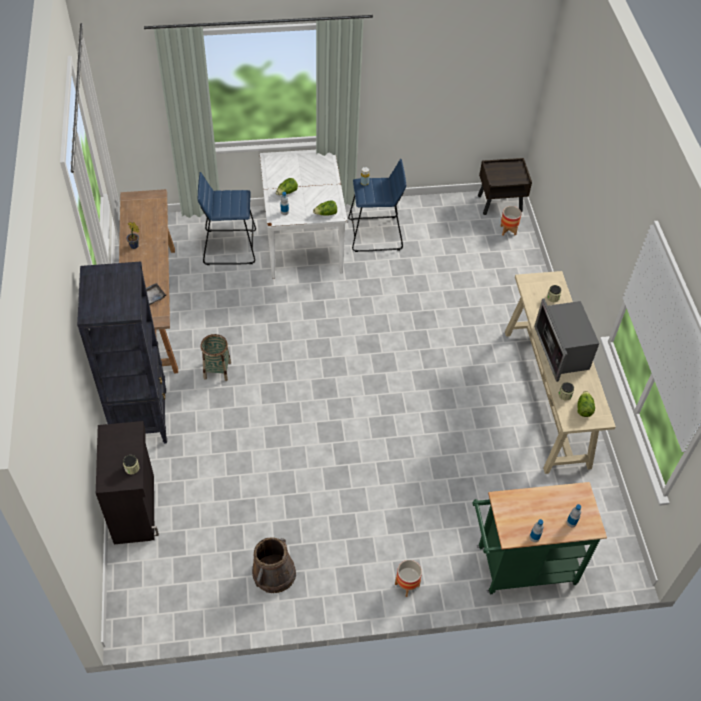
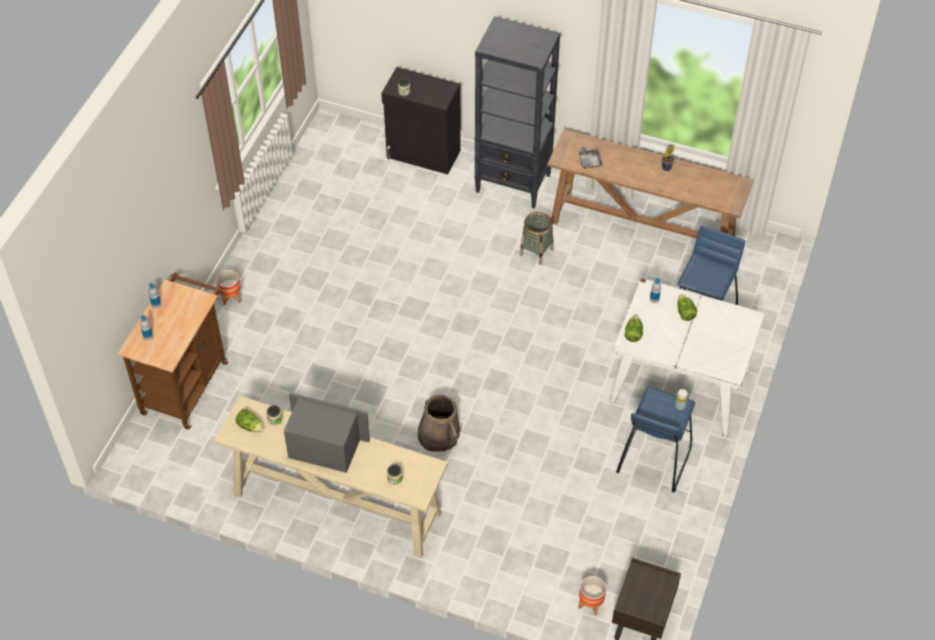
camera: 120 degrees right, 0 degrees up
(274, 573) = (304, 218): brown bucket -> brown bucket (439, 435)
(519, 567) = (187, 383): green cart -> brown cart

